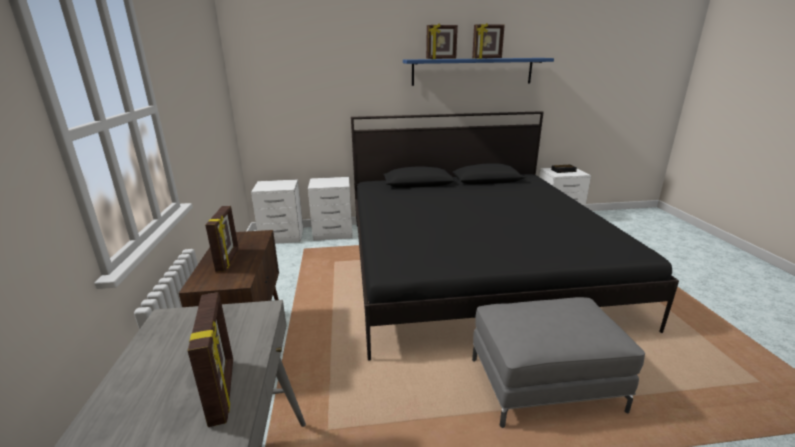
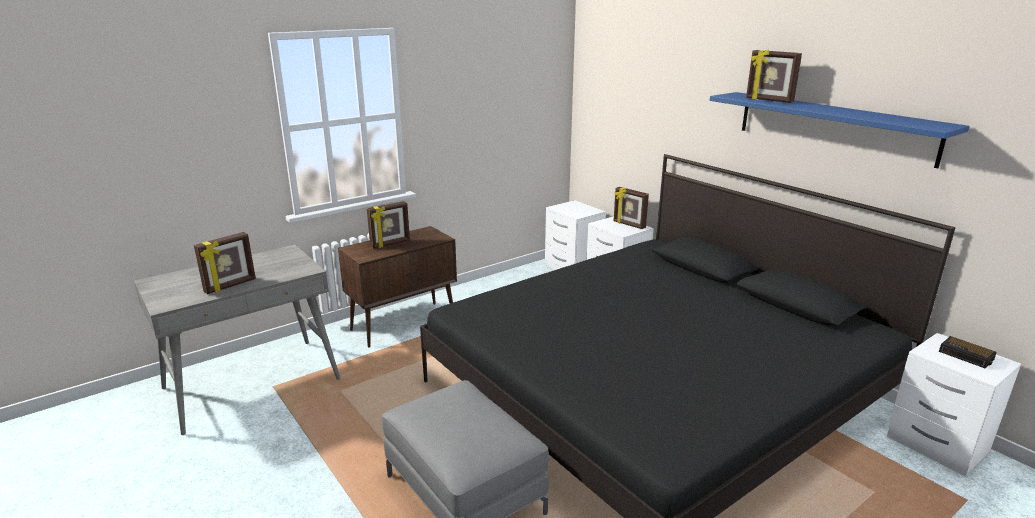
camera: 60 degrees right, 0 degrees up
(487, 58) = (831, 111): picture frame -> picture frame (629, 225)

